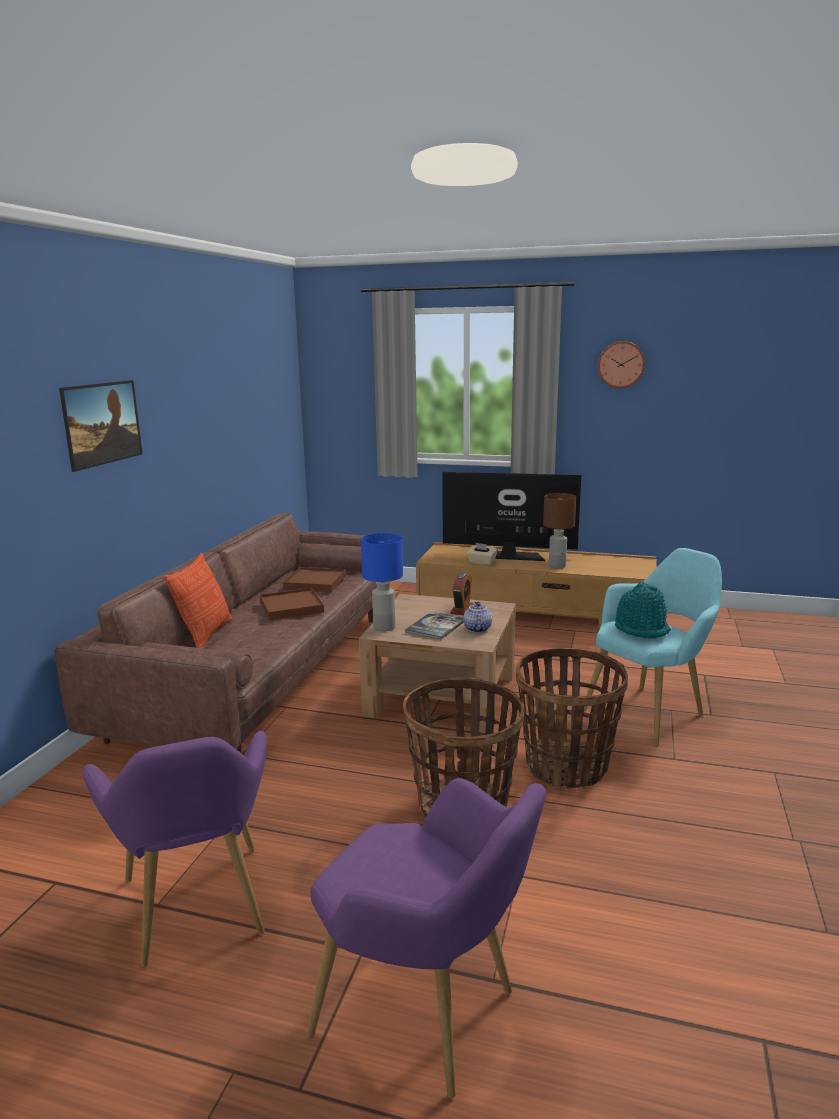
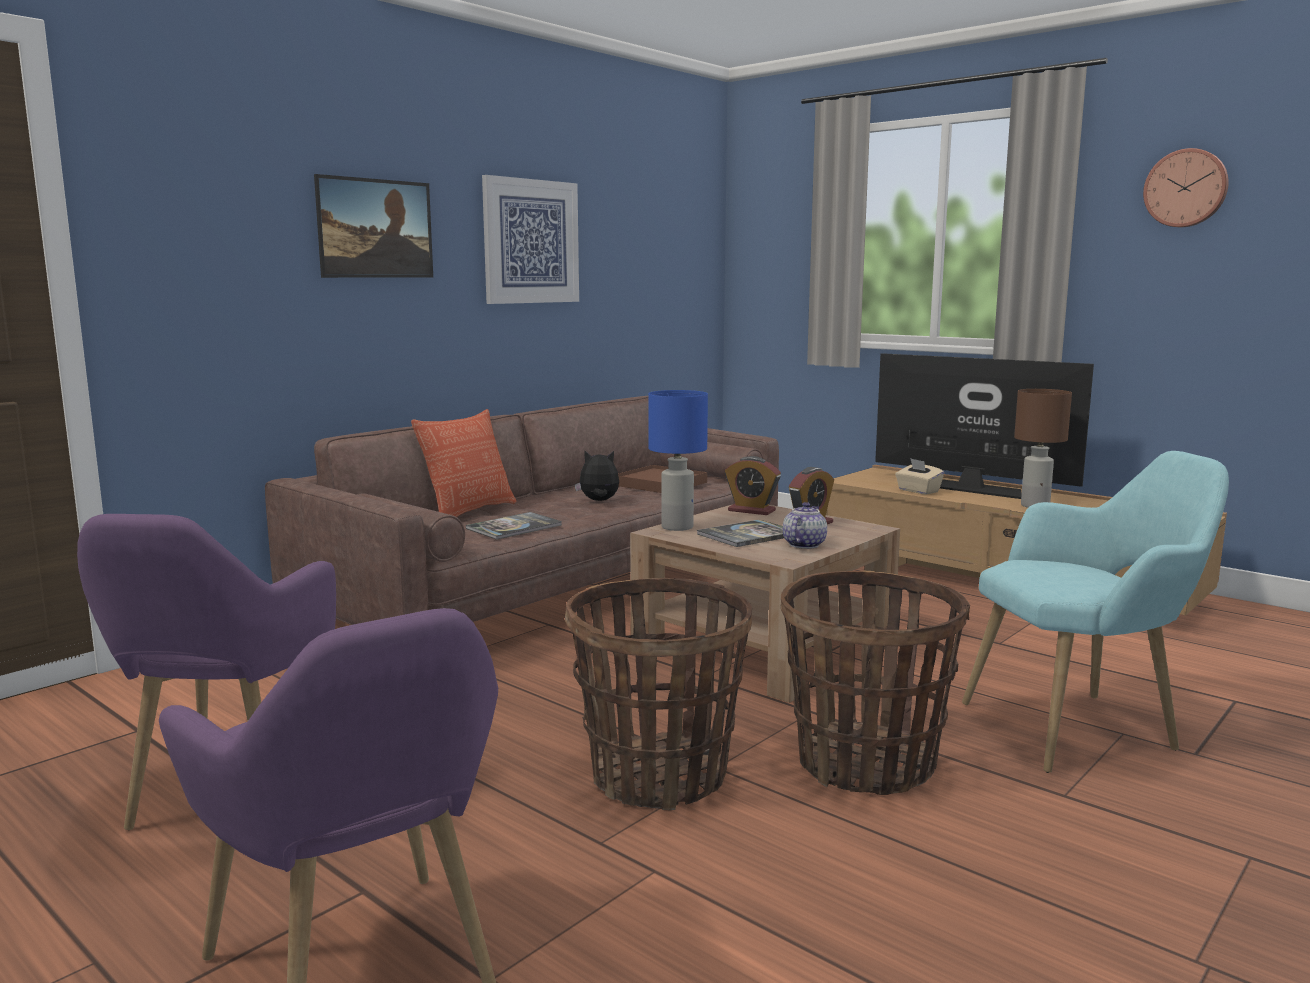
camera: 25 degrees right, 5 degrees down
(196, 411) = (531, 241): none -> picture
(259, 645) = (514, 527): none -> book
(291, 607) = (599, 501): brown tray -> plush toy
(414, 603) = (751, 511): none -> alarm clock
(641, 628) = (1059, 571): turquoise hat -> none

